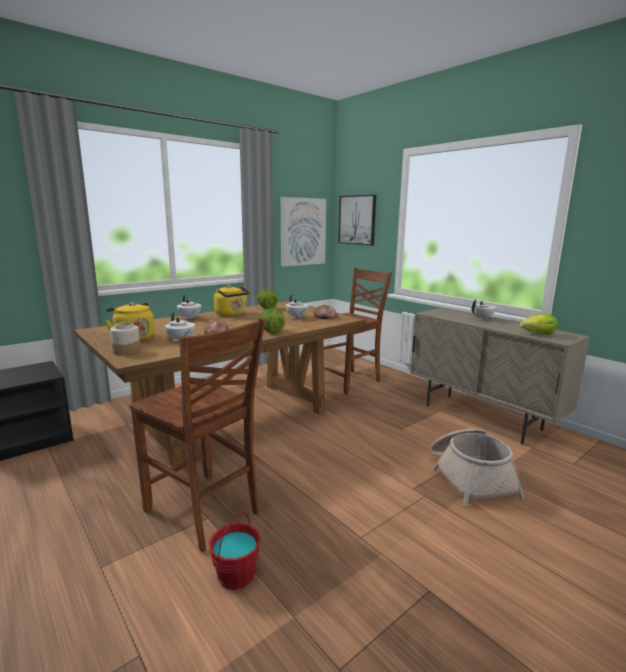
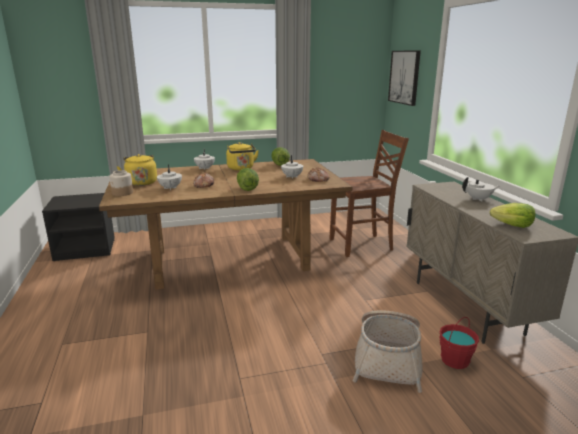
camera: 25 degrees right, 5 degrees up
(204, 512) = (148, 327): brown chair -> none
(236, 574) = (132, 375): red bucket -> red bucket (454, 360)
(303, 232) = (348, 89): picture -> none

